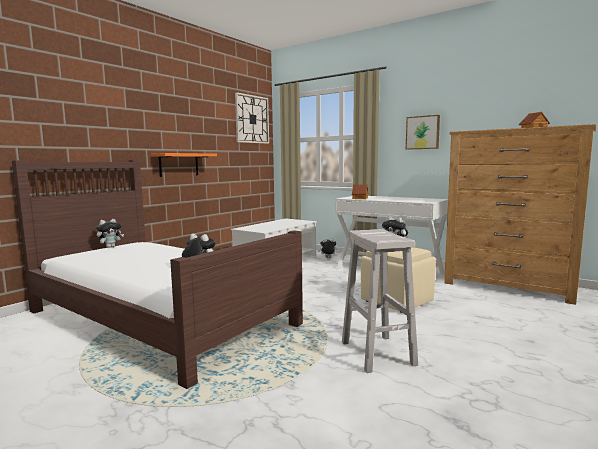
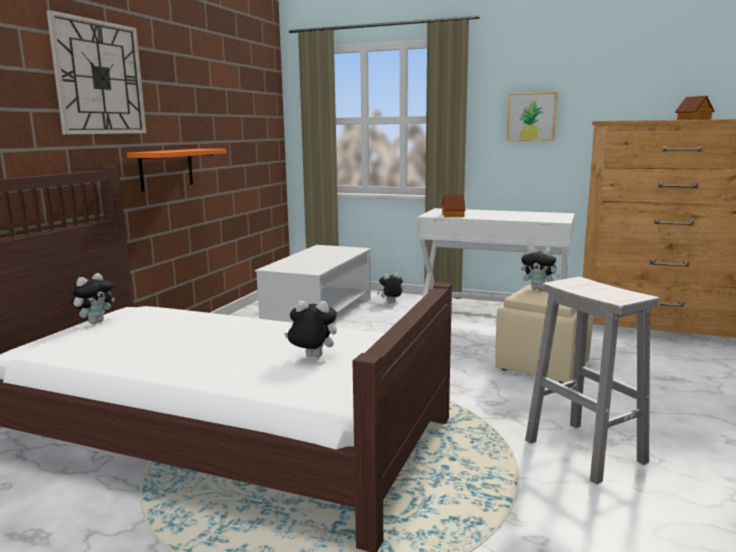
camera: 15 degrees left, 5 degrees up
(252, 119) = (258, 87): wall clock -> wall clock (99, 78)

